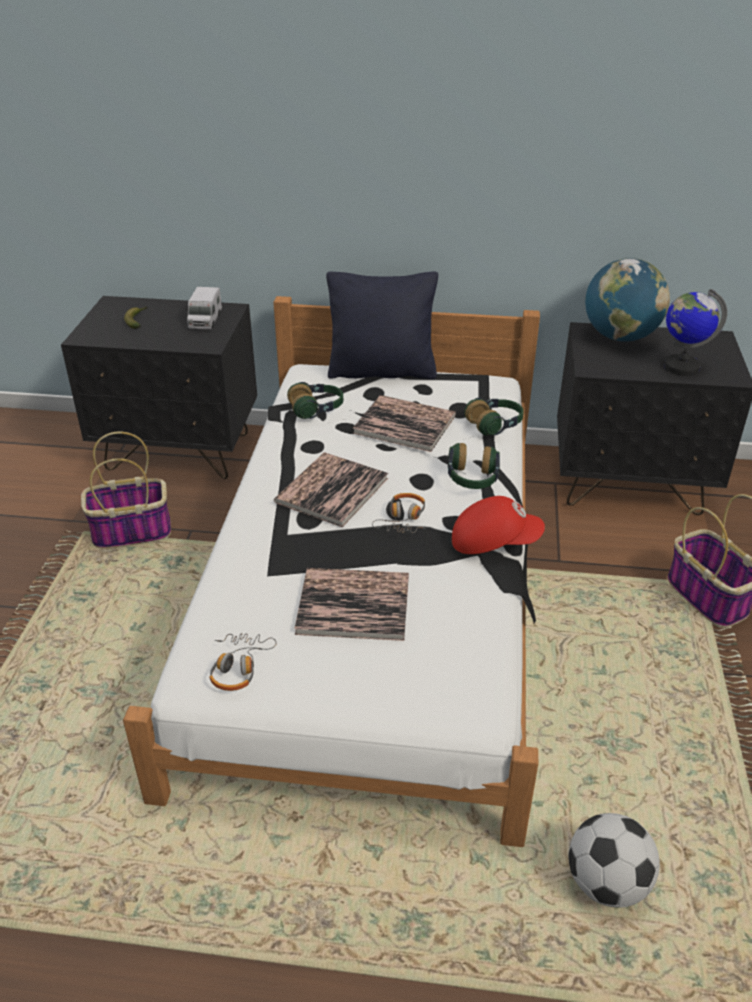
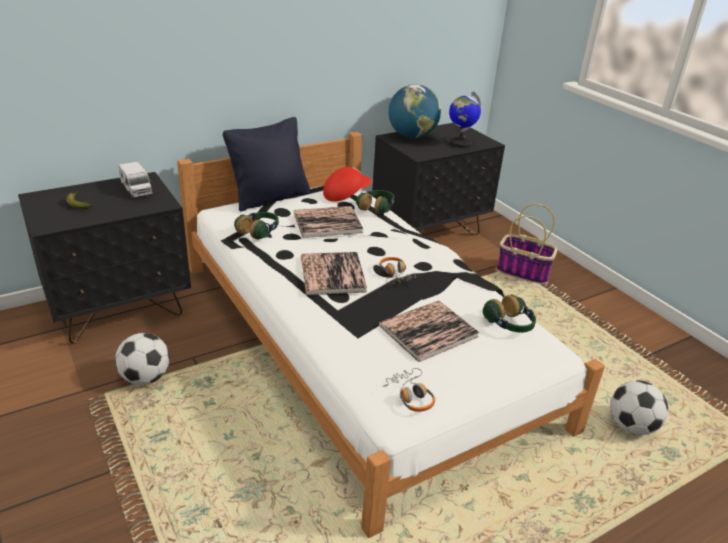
camera: 40 degrees left, 5 degrees down
(130, 532) = (145, 378): basket -> football
(472, 479) = (404, 240): headphones -> headphones (509, 325)
(494, 541) = (457, 267): red cap -> red cap (346, 194)

